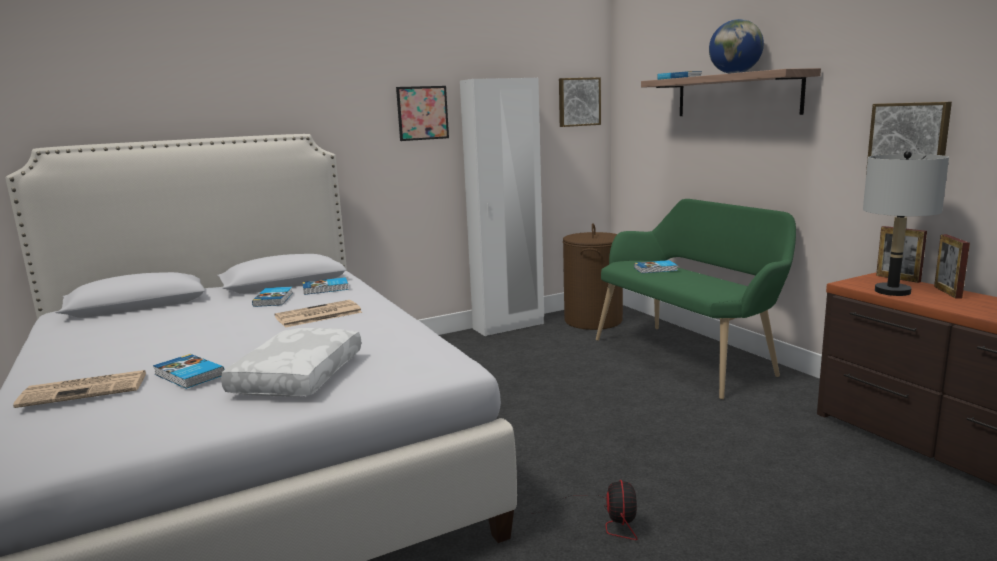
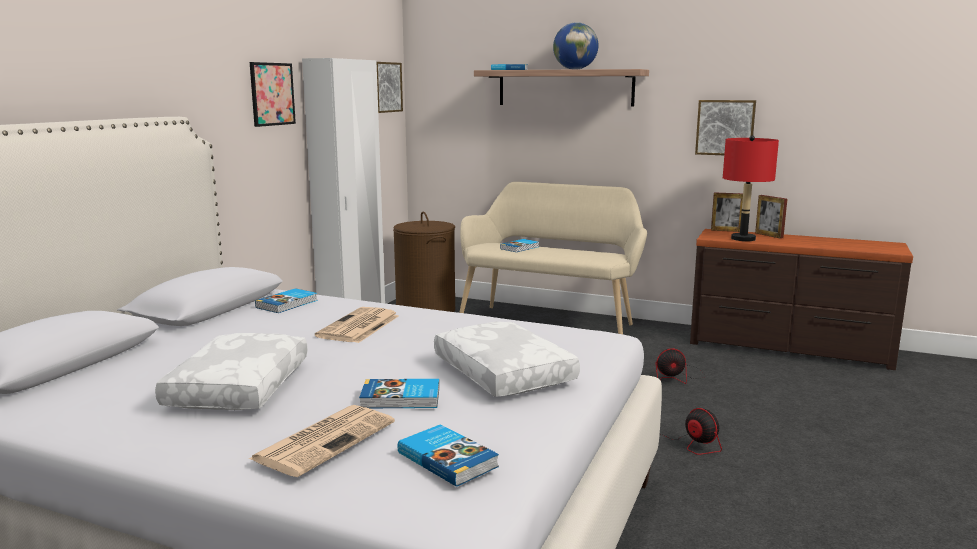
camera: 40 degrees left, 0 degrees up
(155, 341) = (237, 387): none -> white pillow
(274, 299) = (254, 323): book -> book (448, 459)
(689, 356) = (550, 324): green bench -> beige bench
(732, 446) = (677, 377): none -> fan
(892, 291) = (742, 239): grey table lamp -> red table lamp

